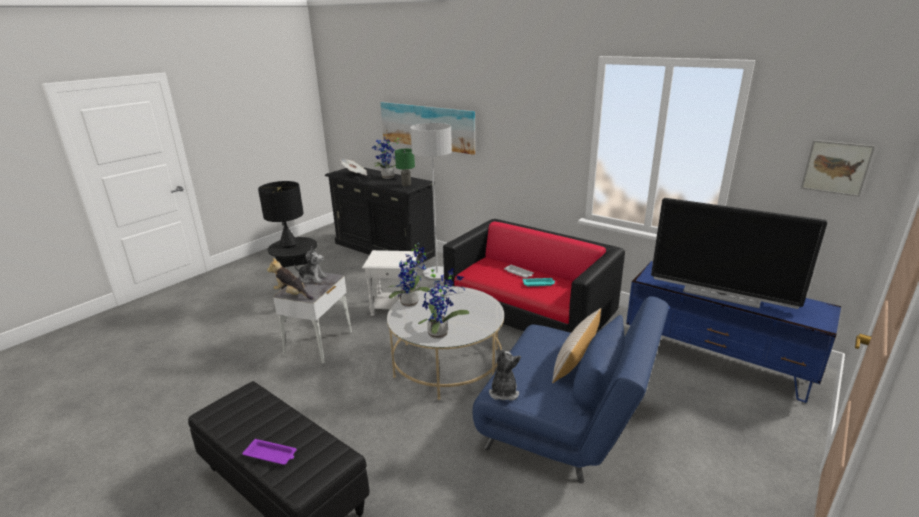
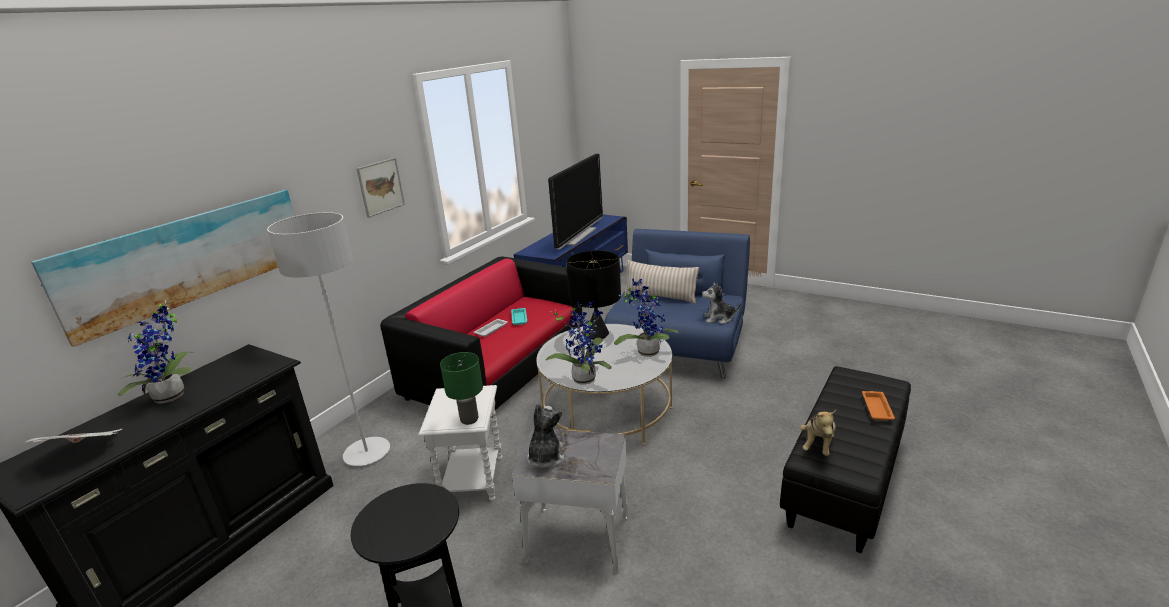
camera: 95 degrees left, 0 degrees up
(271, 455) = (876, 408): purple tray -> orange tray
(288, 245) = (400, 526): black table lamp -> black table lamp (597, 335)
(292, 294) = (604, 463): plush toy -> plush toy (818, 444)
(406, 185) = (251, 367): green table lamp -> green table lamp (469, 421)
(836, 167) = (555, 127): picture -> picture (380, 187)

